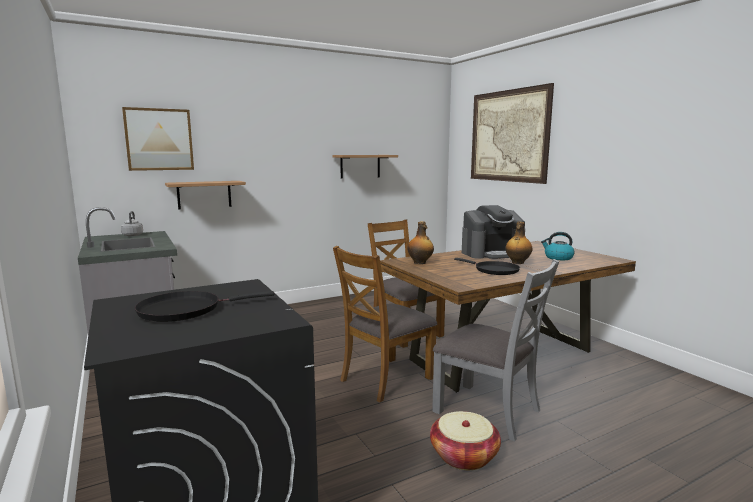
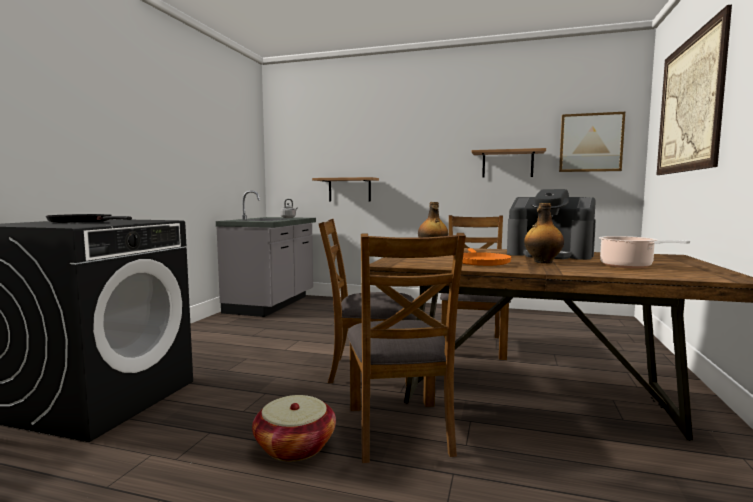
camera: 45 degrees right, 5 degrees down
(159, 139) = (319, 144): picture -> picture (590, 142)
(488, 410) = (400, 429): grey chair -> brown chair
(494, 270) = (480, 262): black frying pan -> orange frying pan
(558, 258) = (629, 266): kettle -> cooking pot

